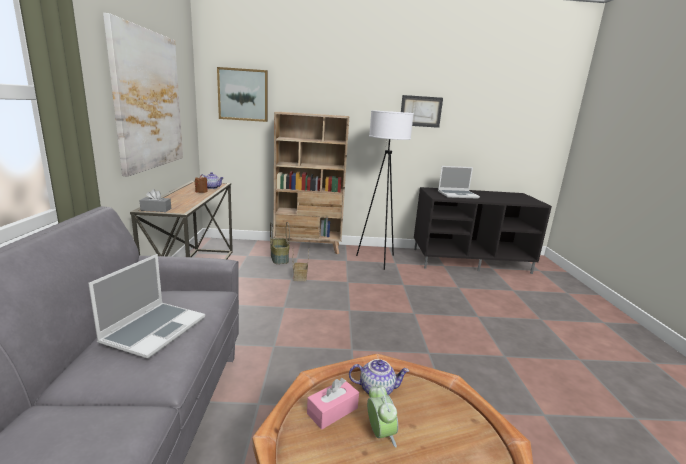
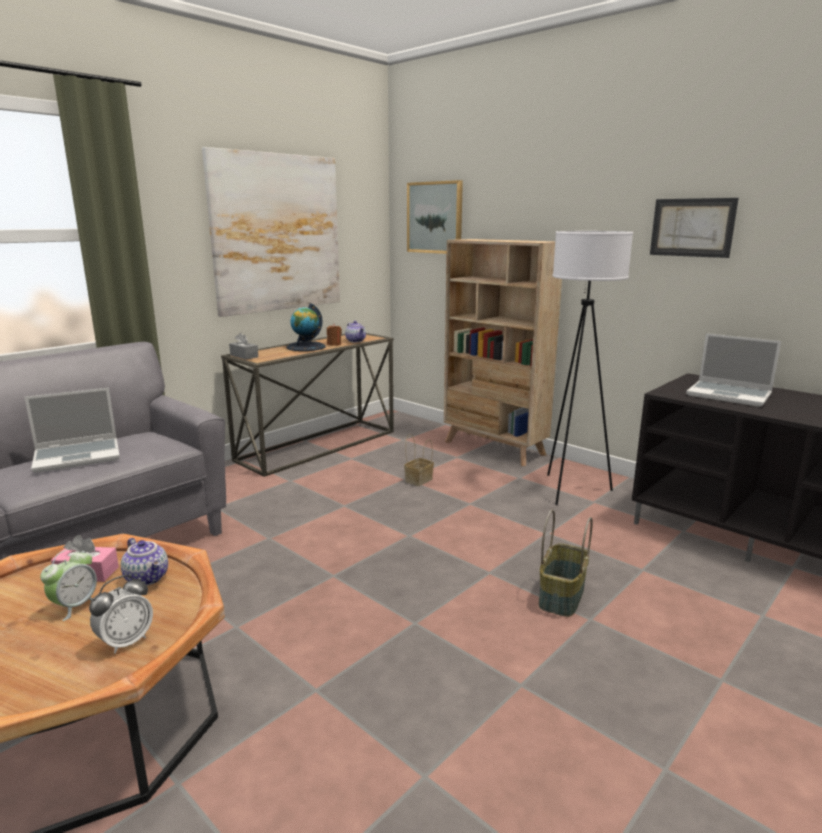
camera: 45 degrees right, 0 degrees up
(187, 196) = (306, 347): none -> globe
(280, 258) = (433, 452): basket -> basket (562, 596)
(456, 429) = (126, 642): none -> alarm clock

